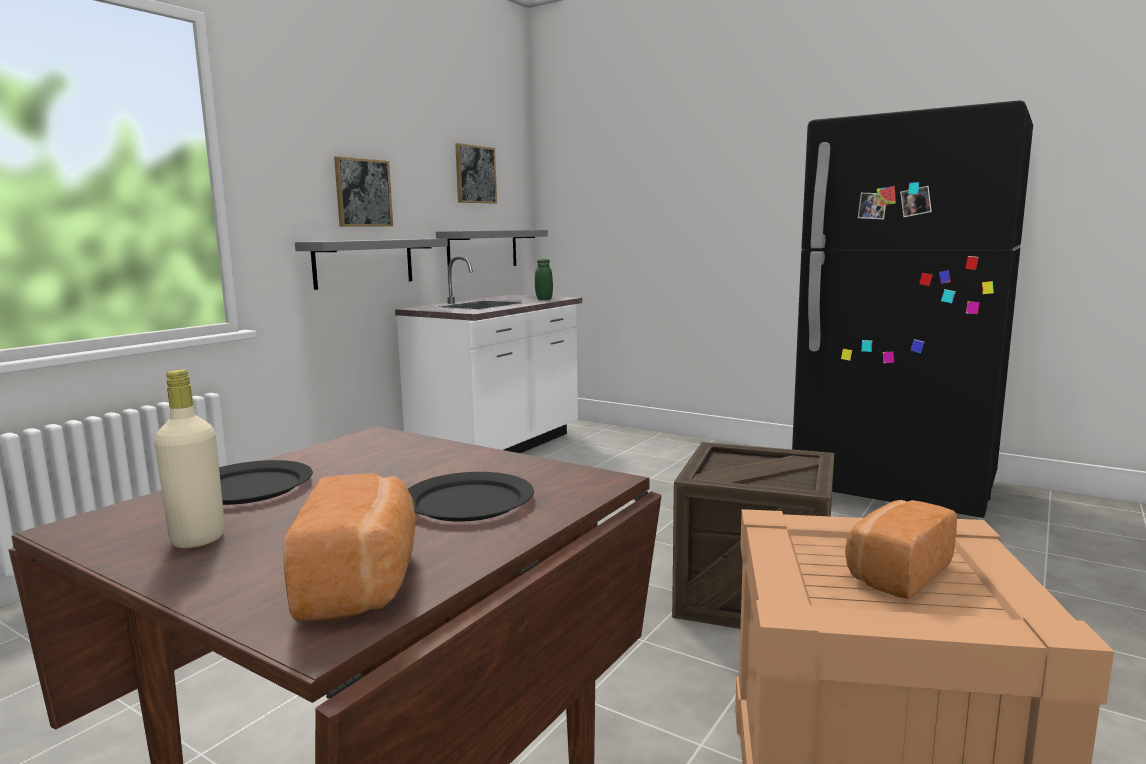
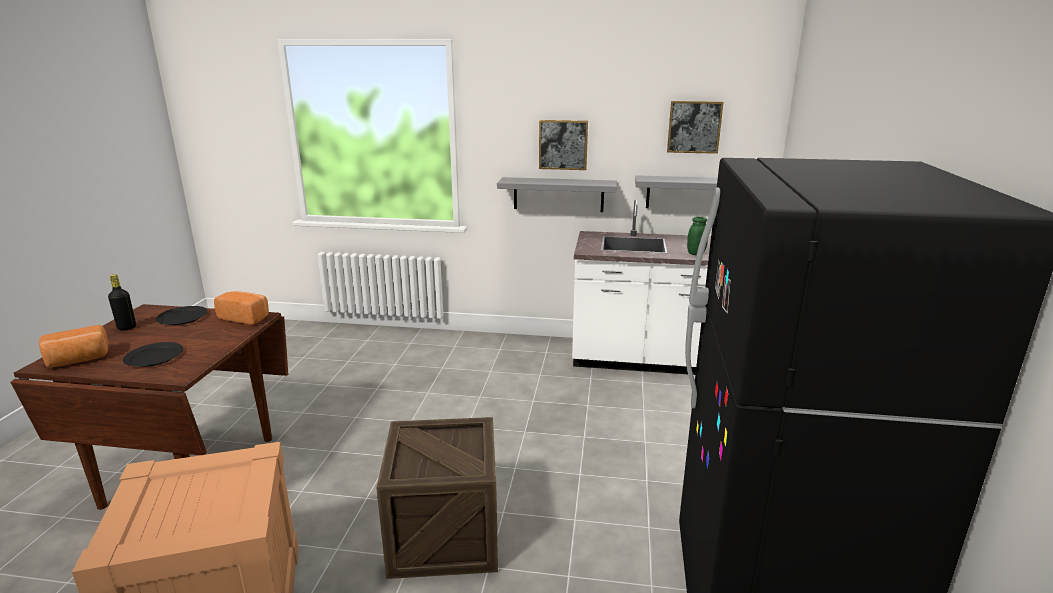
camera: 65 degrees right, 10 degrees up
(198, 539) = (127, 328): beige bottle -> black bottle
(895, 572) = (192, 503): bread -> bread (245, 317)

